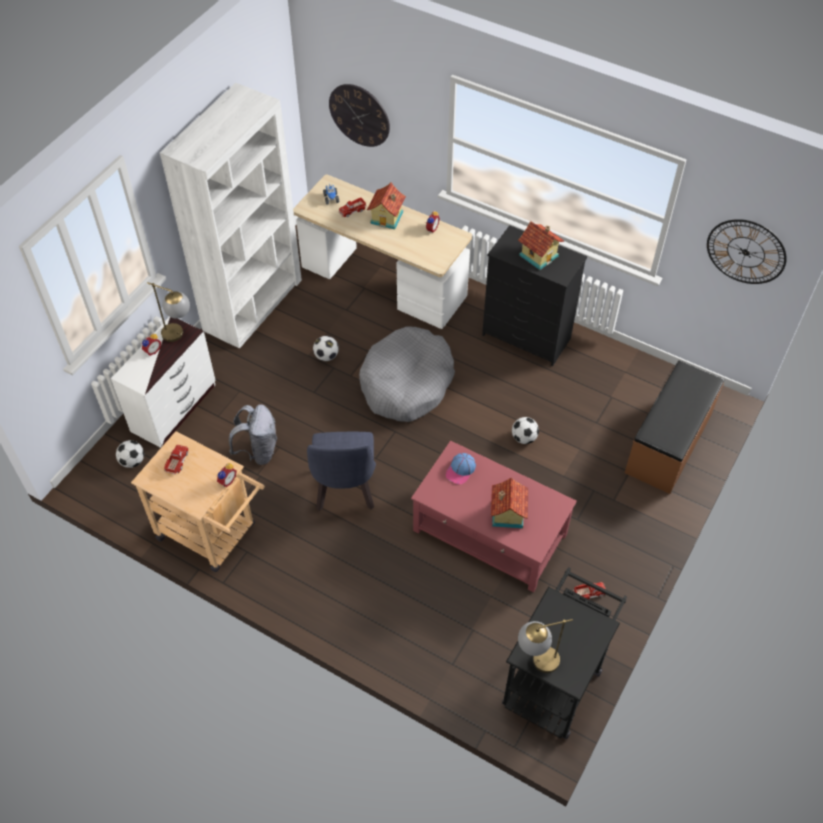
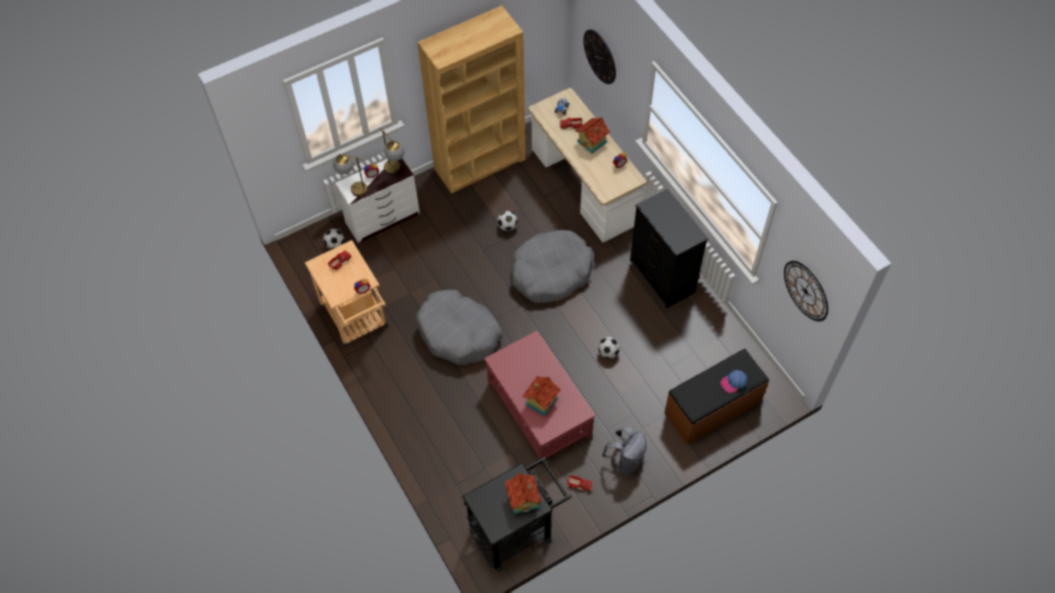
camera: 30 degrees right, 5 degrees up
(253, 304) = (480, 164): white bookcase -> brown bookcase
(258, 451) = (419, 275): grey backpack -> grey backpack (625, 460)
(345, 493) = (459, 333): blue chair -> grey dog bed
(460, 470) = (529, 355): cap -> cap (733, 382)
(536, 663) = (480, 507): table lamp -> table lamp (353, 188)
(539, 255) = (673, 222): toy house -> toy house (524, 499)

